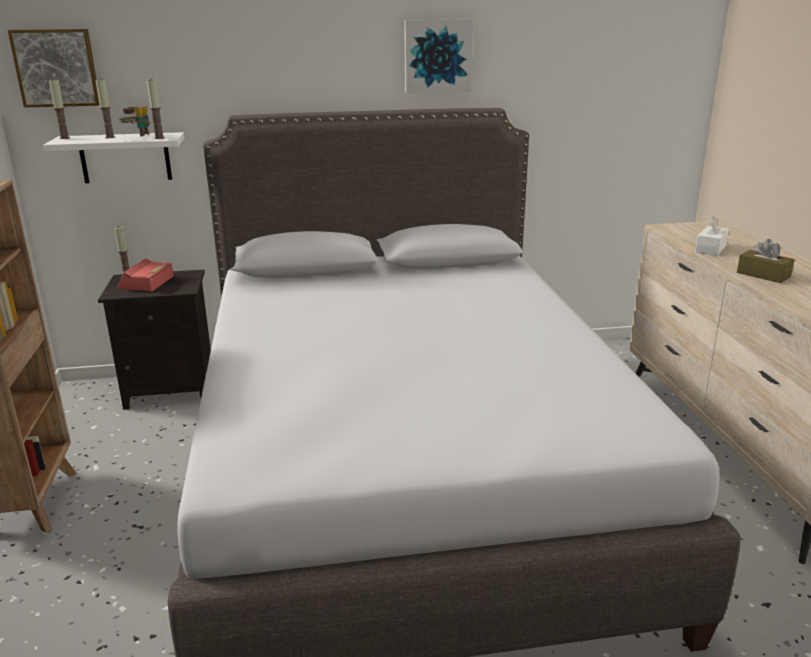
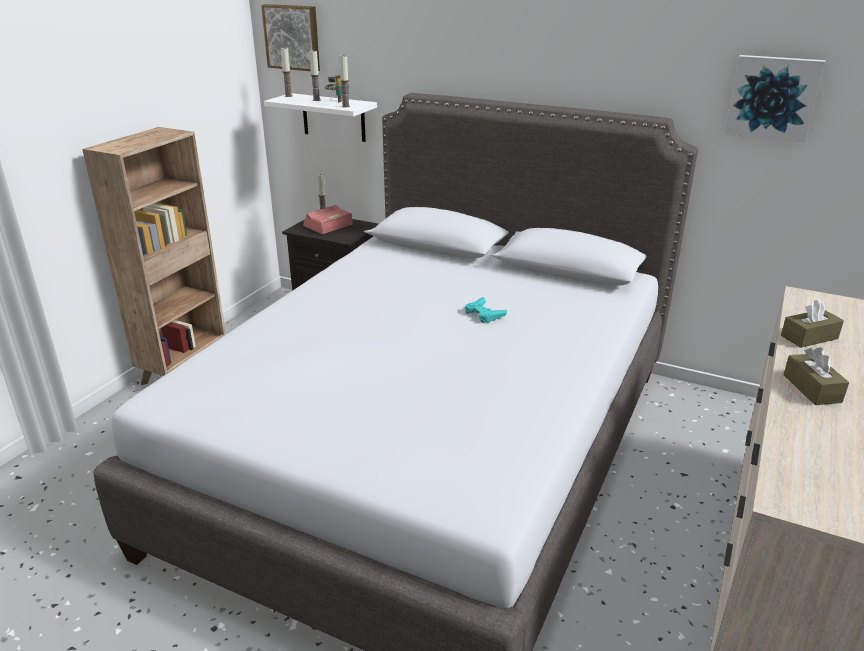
camera: 35 degrees right, 5 degrees up
(435, 308) = (484, 314): none -> turquoise game controller
(437, 56) = (611, 54): picture -> picture (773, 97)
(710, 248) = (809, 337): white tissue box -> brown tissue box

